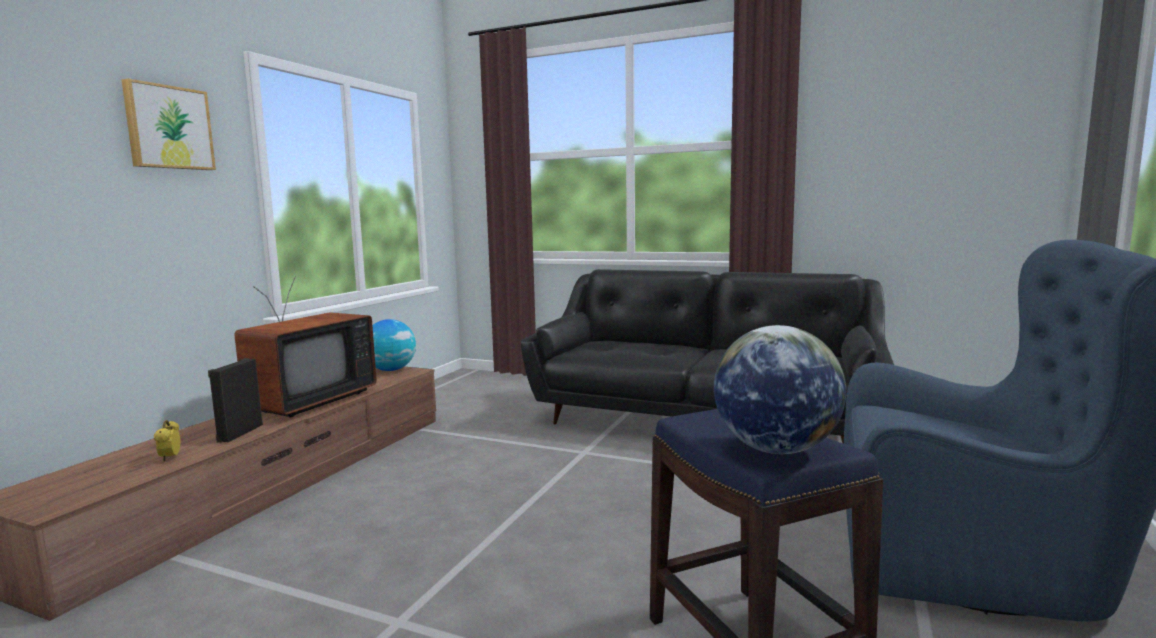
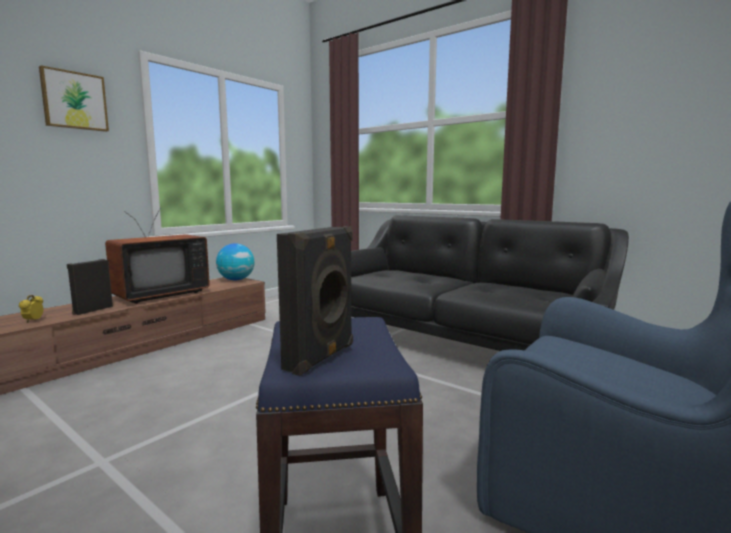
camera: 15 degrees right, 0 degrees up
(775, 449) = (322, 357): globe -> black speaker

